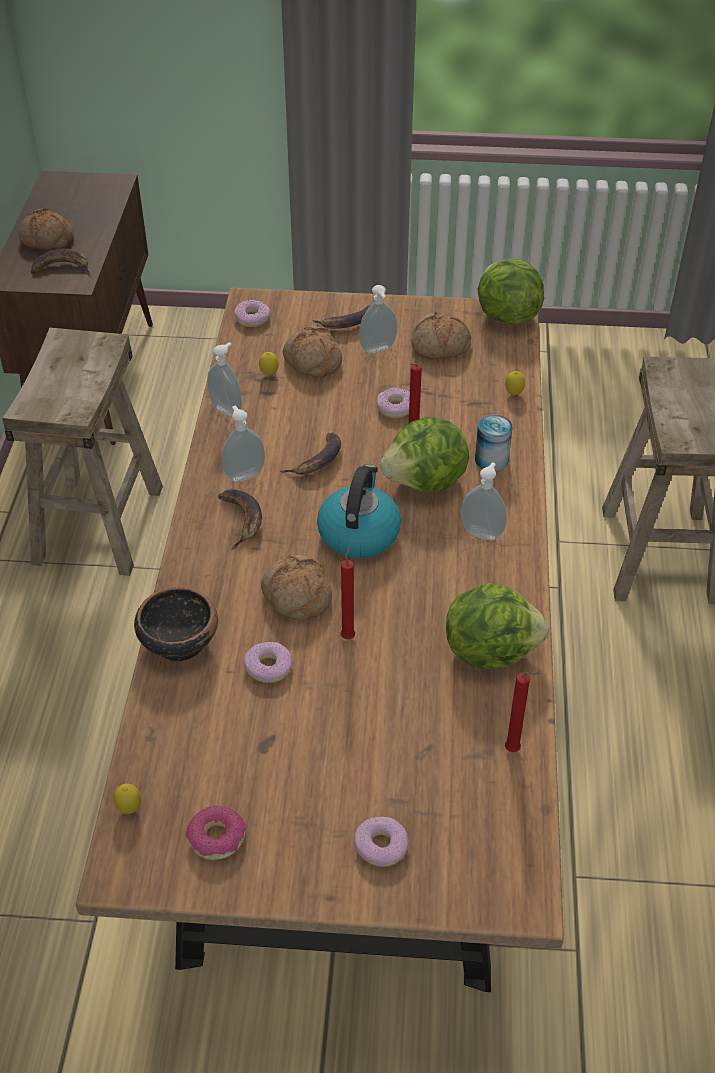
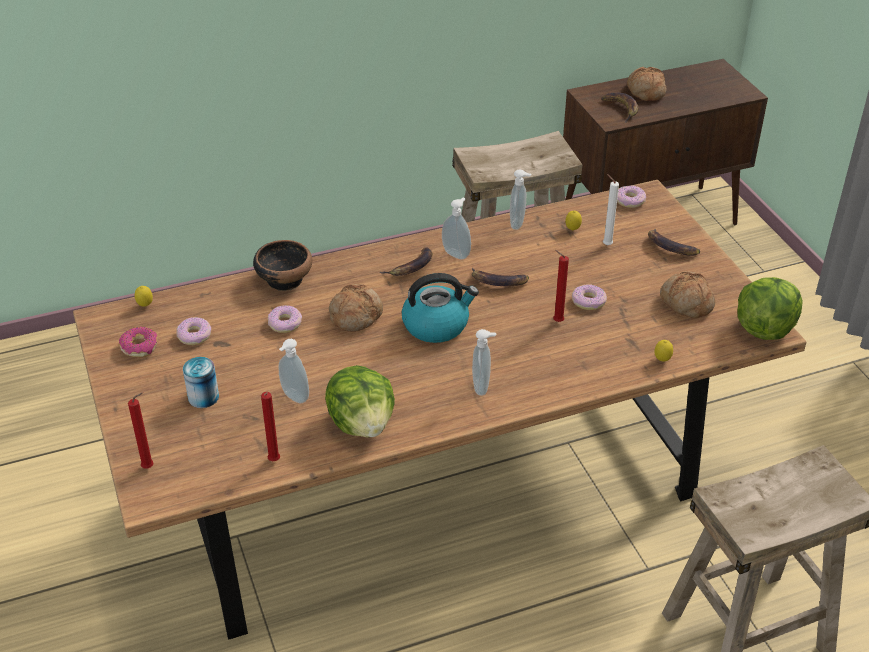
camera: 65 degrees right, 5 degrees down
(312, 362) = (605, 244): bread -> white candle
(348, 635) = (334, 350): red candle -> red candle (150, 467)
(378, 350) = (651, 272): soap dispenser -> soap dispenser (293, 397)
(381, 846) = (163, 419): donut -> donut (195, 335)
(426, 482) = (516, 342): lettuce -> none
(491, 459) = (570, 369): can -> can (203, 397)

